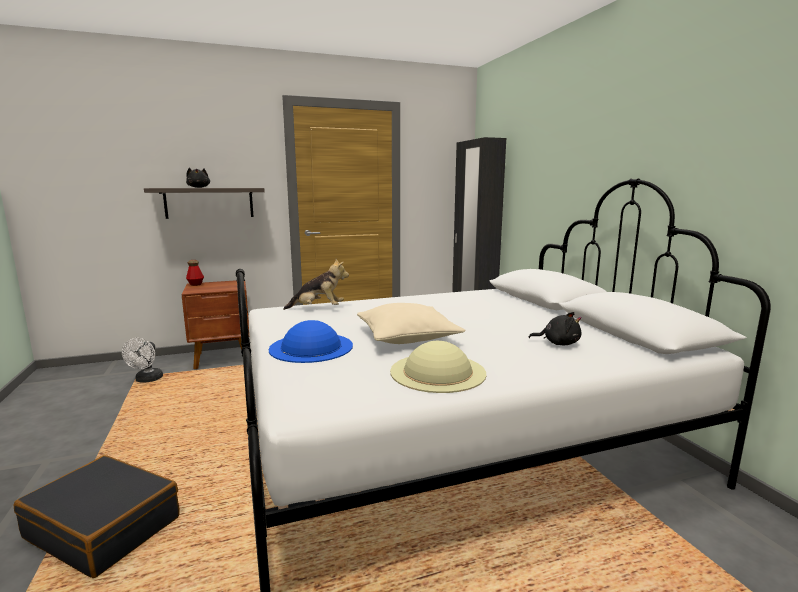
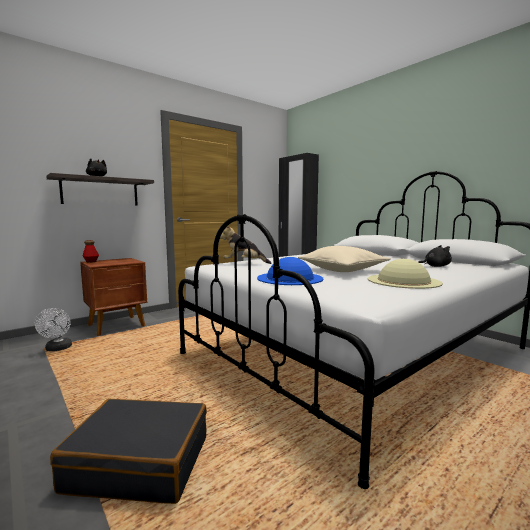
camera: 20 degrees left, 5 degrees down
(318, 309) = (244, 263): plush toy -> plush toy turned 150 degrees counterclockwise

